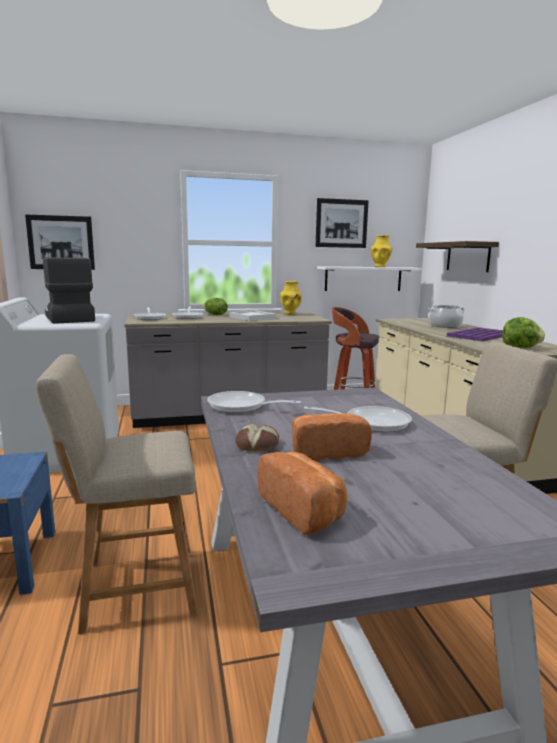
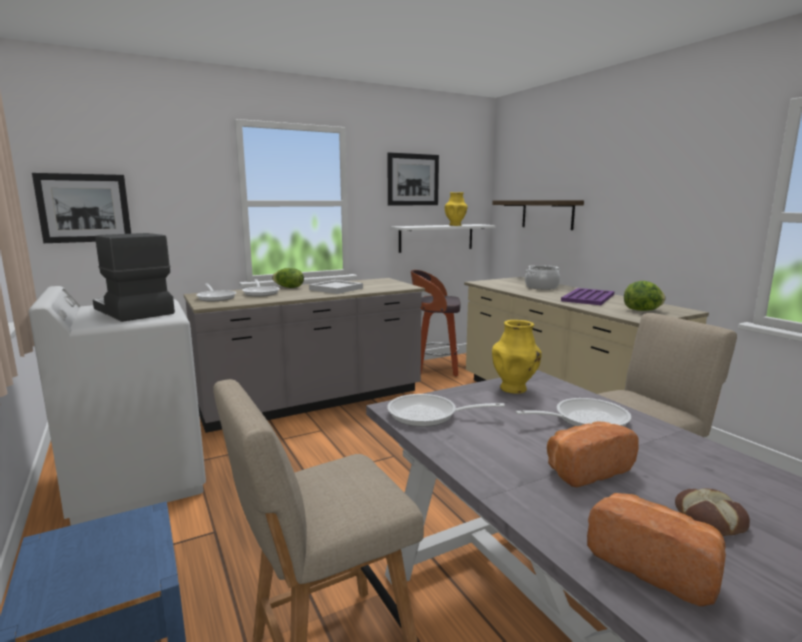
camera: 15 degrees left, 0 degrees up
(258, 444) = (504, 471): bread -> bread (711, 519)
(290, 313) = (369, 280): yellow vase -> yellow vase (514, 389)

